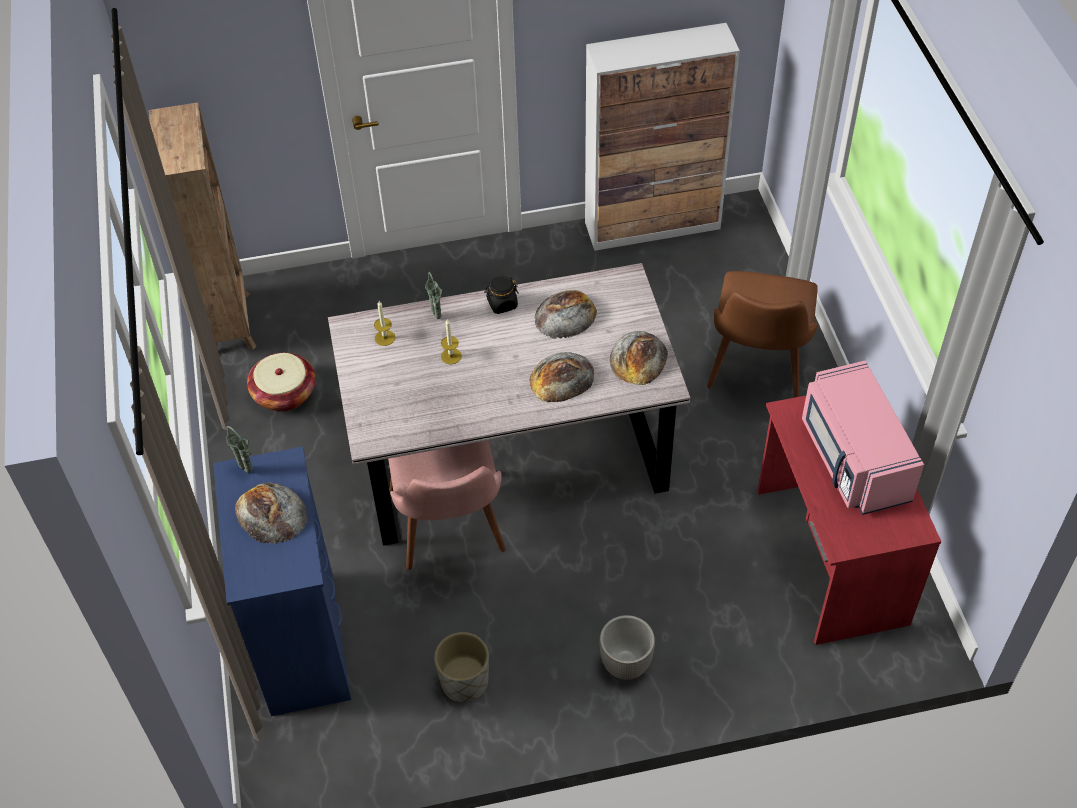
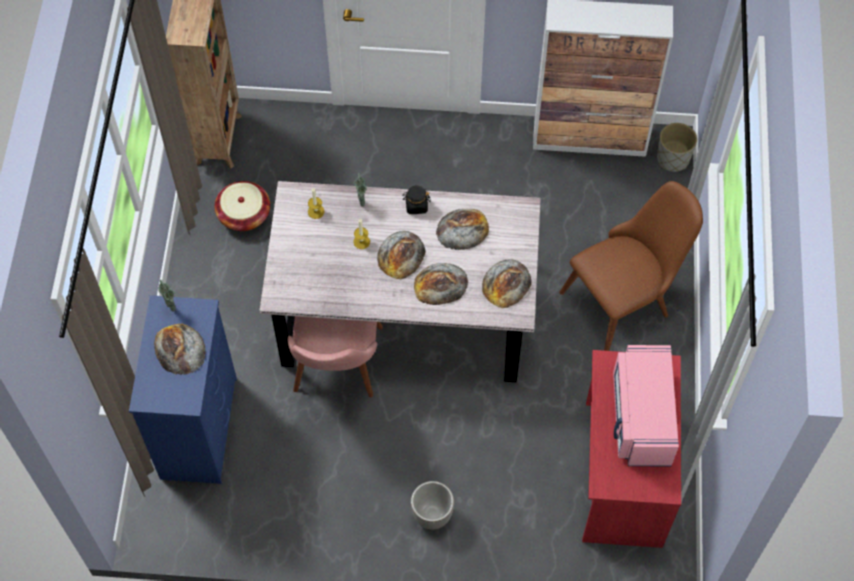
camera: 15 degrees right, 10 degrees up
(465, 681) = (308, 494): grey planter -> grey planter (673, 158)
(503, 358) = (401, 254): none -> bread
(756, 372) = (625, 297): brown chair -> brown chair turned 150 degrees counterclockwise

